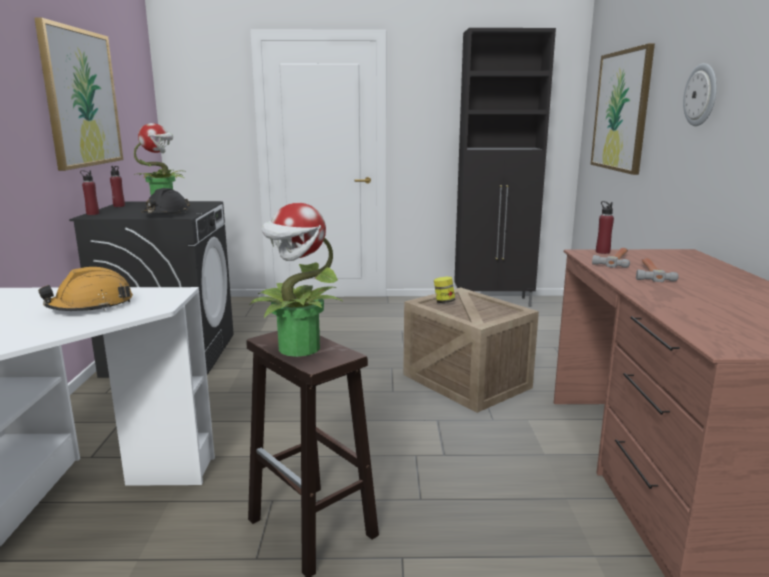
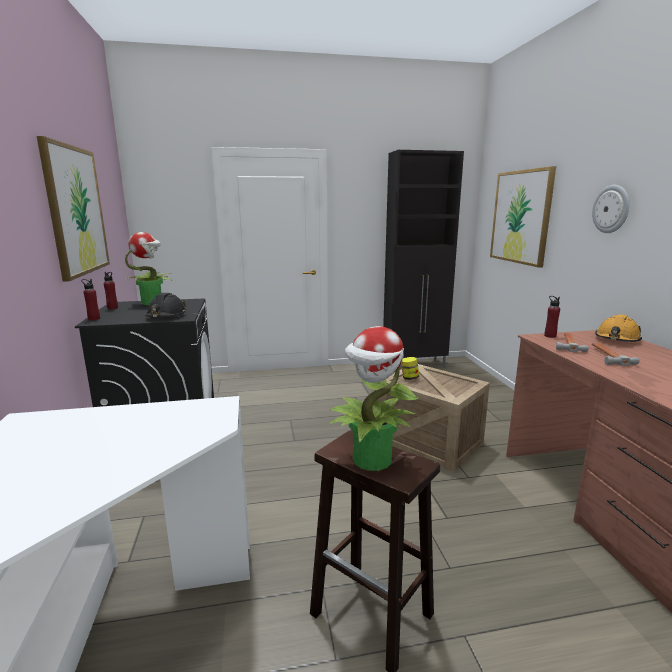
camera: 10 degrees left, 0 degrees up
(91, 306) = (149, 430): orange hard hat -> orange hard hat (617, 339)

